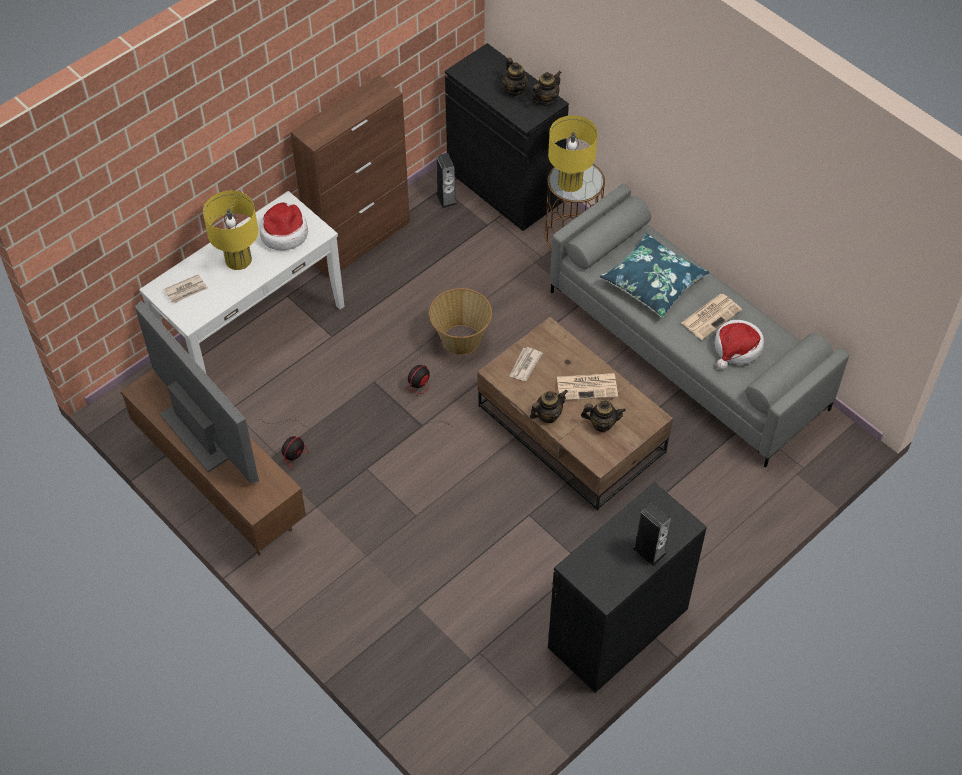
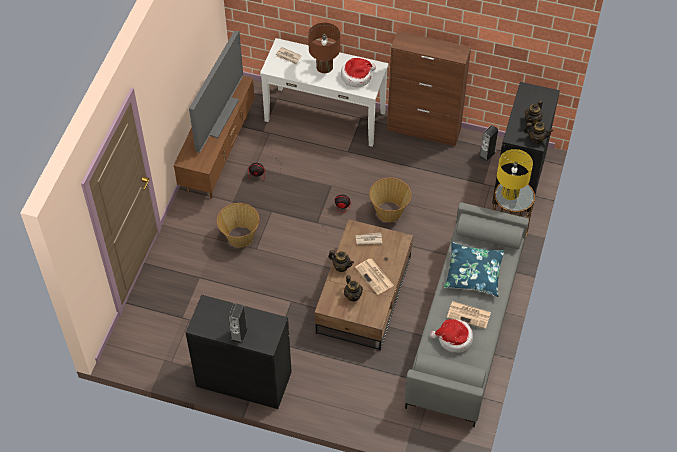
camera: 60 degrees right, 0 degrees up
(238, 259) = (324, 67): yellow table lamp -> brown table lamp
(382, 526) = (239, 237): none -> basket

